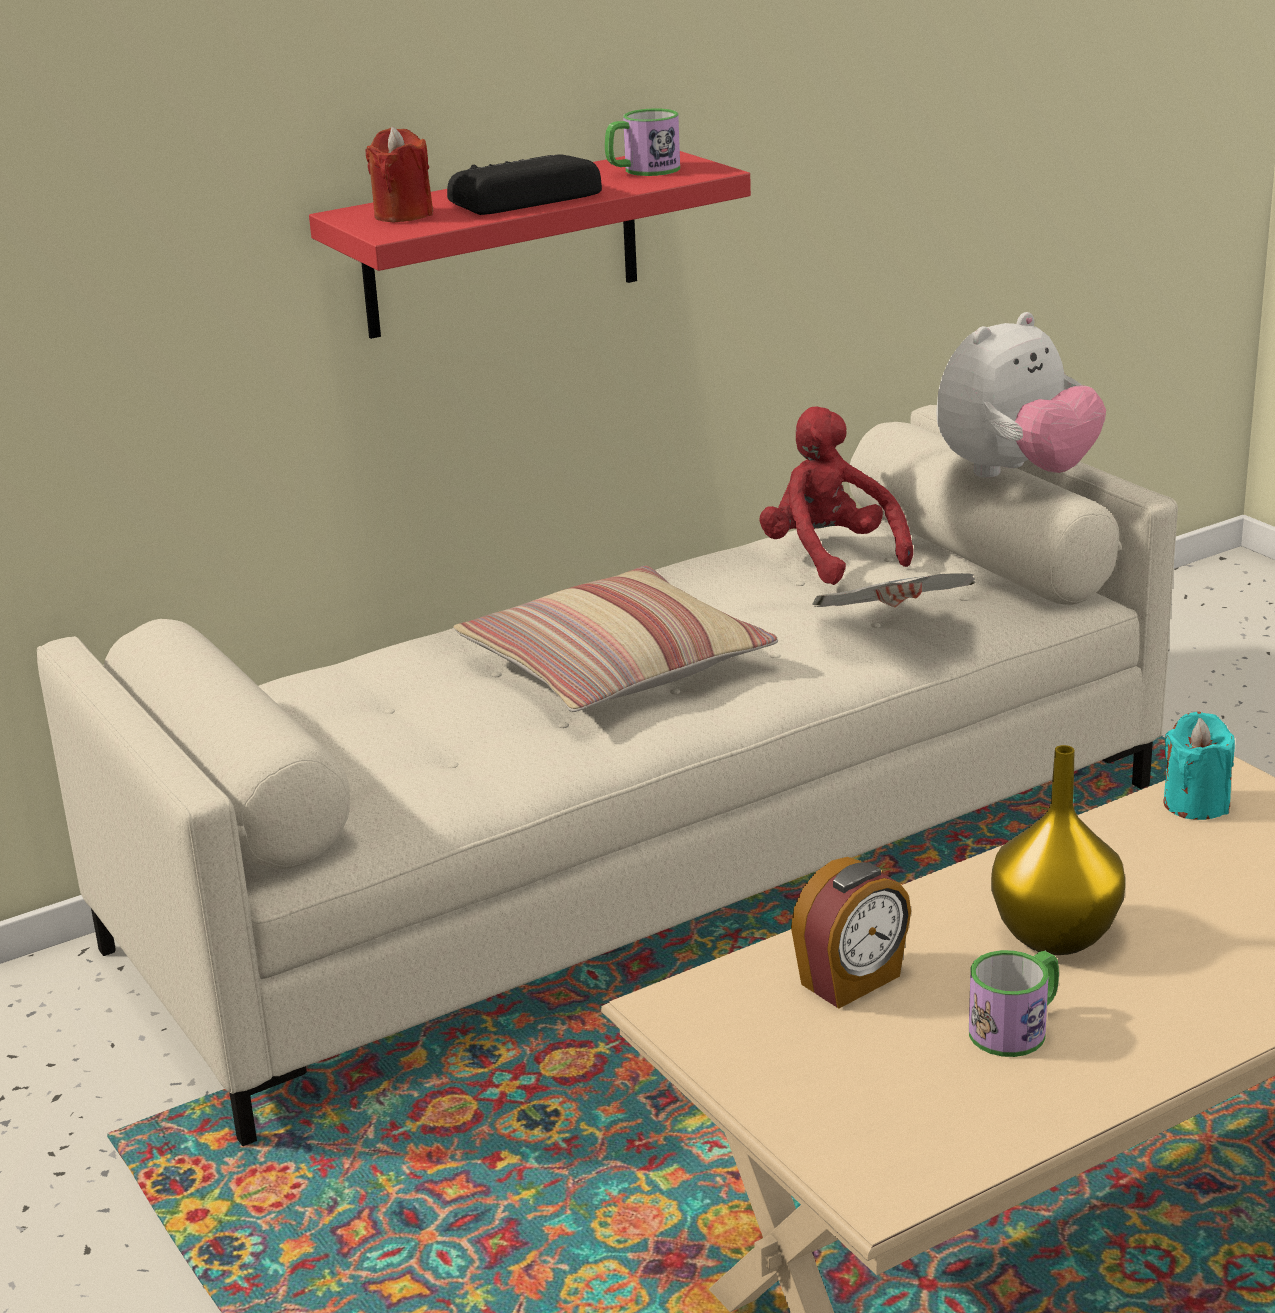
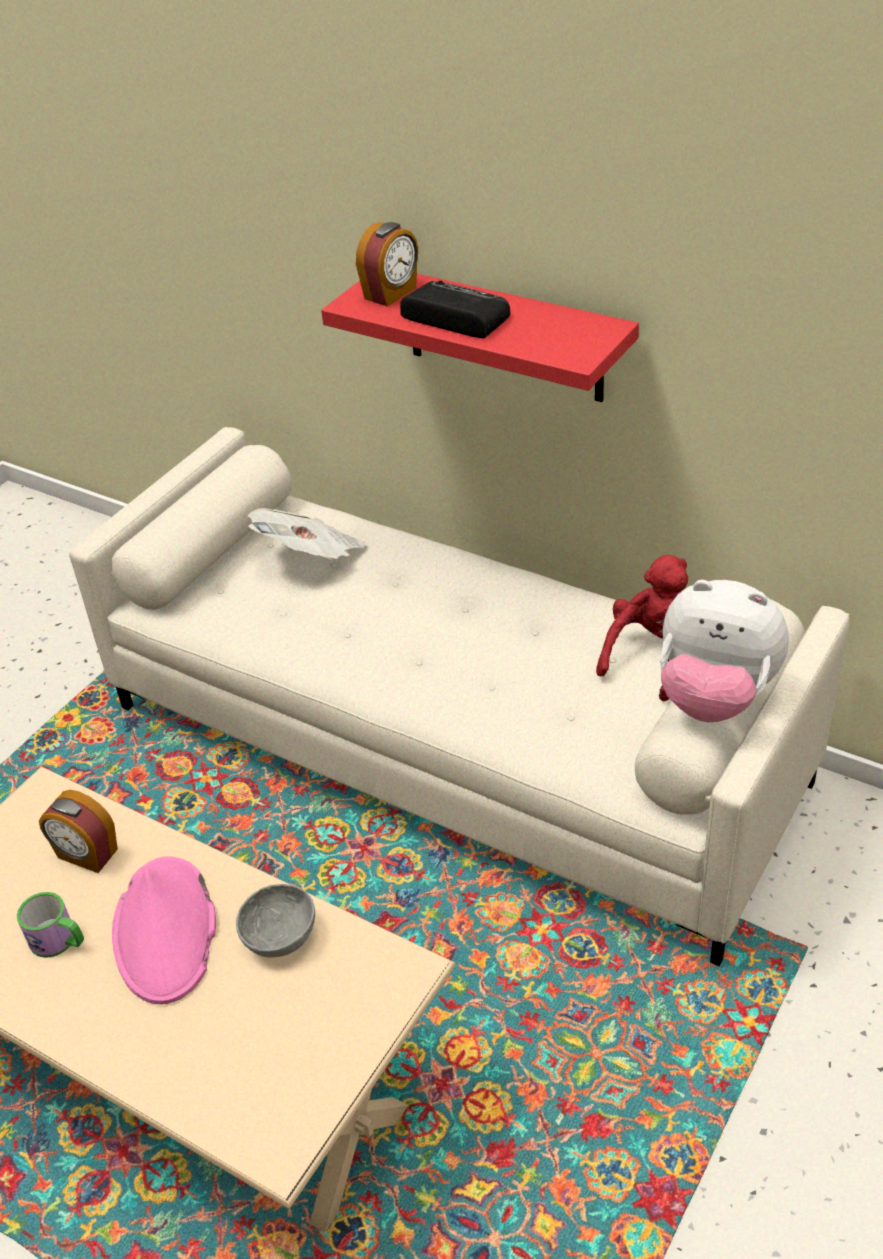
camera: 65 degrees right, 15 degrees up
(403, 215) = (391, 293): red candle -> alarm clock
(615, 667) = (419, 626): pillow -> none
(643, 170) = (559, 334): mug -> none
(891, 633) = (542, 729): newspaper -> newspaper (311, 557)
(1057, 935) = (165, 931): yellow vase -> pink hat
(1123, 853) = (278, 937): none -> grey bowl
(1196, 804) = (363, 958): turquoise candle -> none

